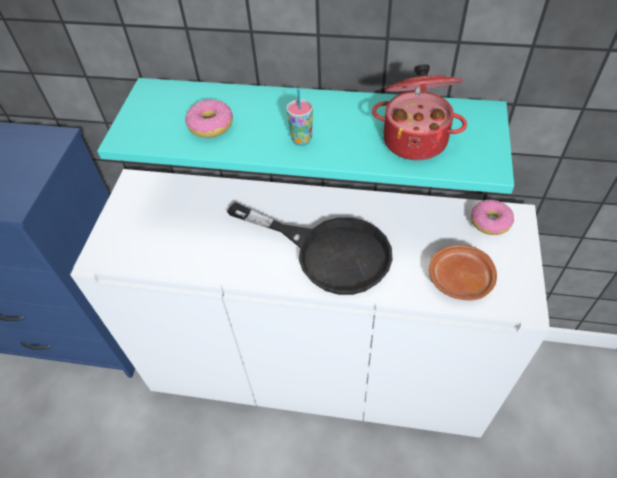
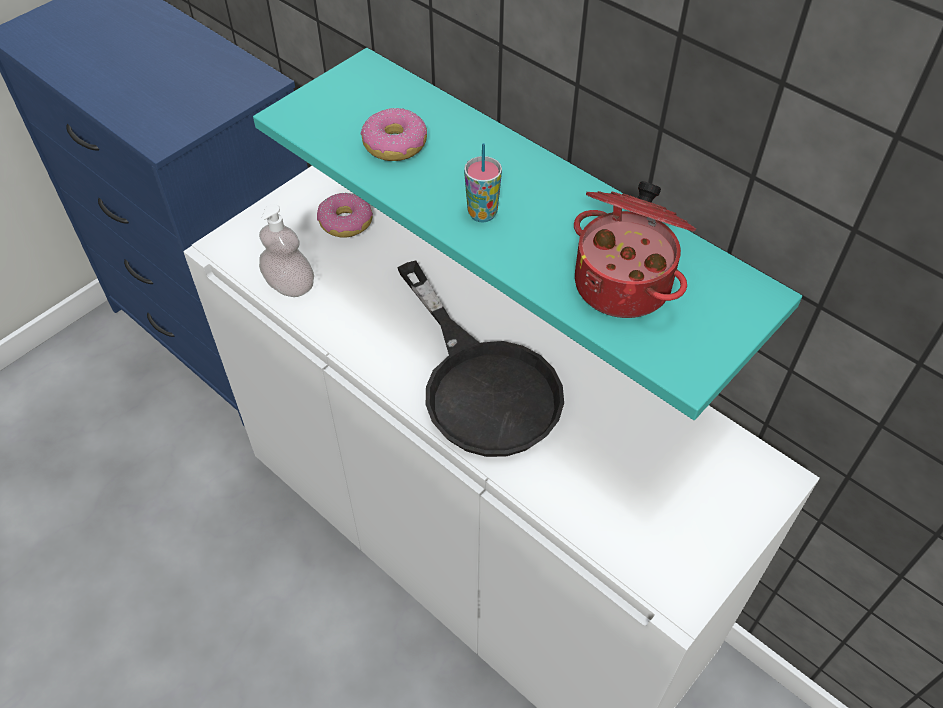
camera: 30 degrees right, 0 degrees up
(163, 258) = (290, 286): none -> soap dispenser
(459, 279) = (619, 513): brown plate -> none
(490, 222) = (729, 465): donut -> donut (345, 222)

